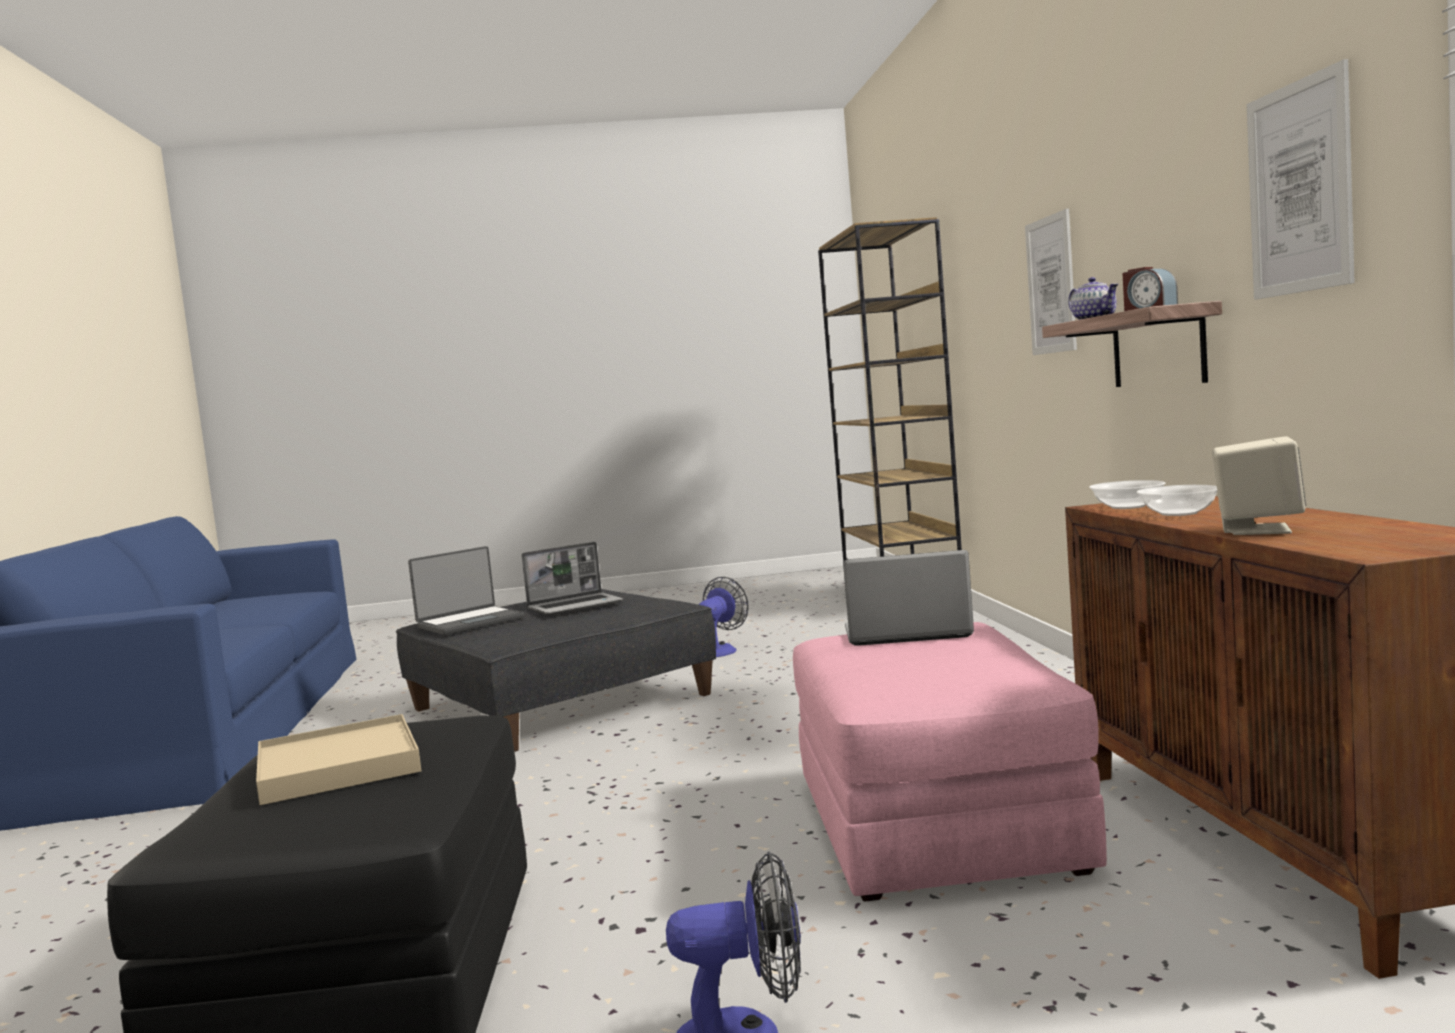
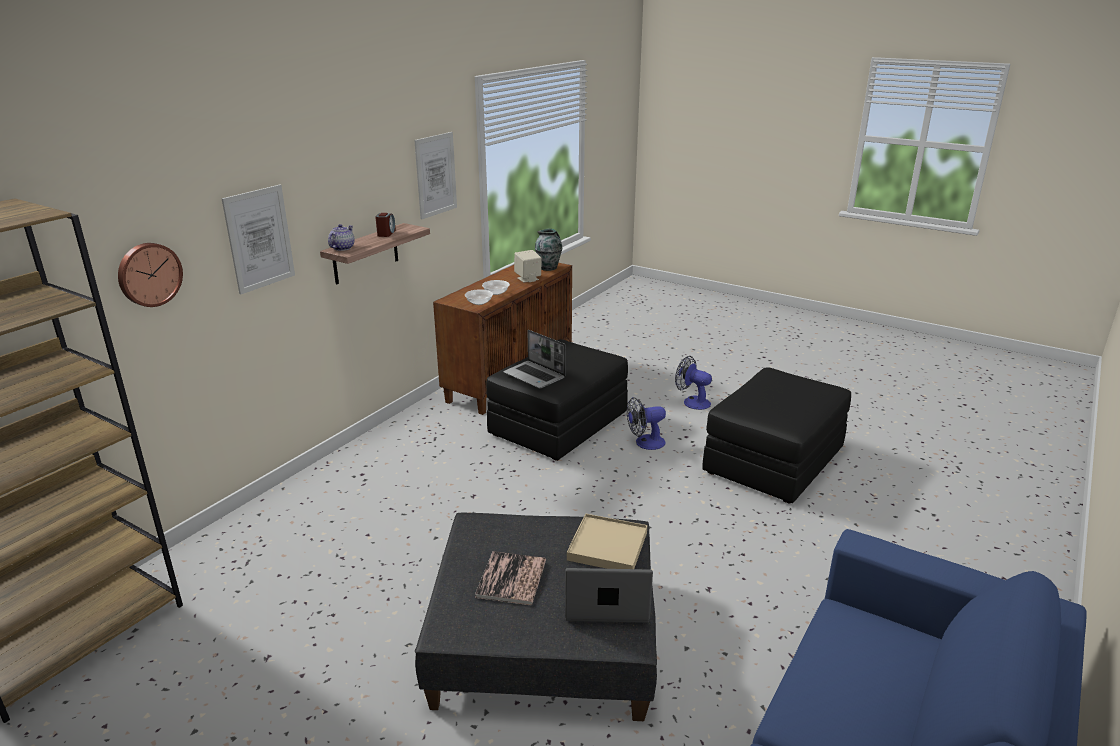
camera: 140 degrees left, 20 degrees up
(338, 766) = (782, 397): beige tray -> beige tray (607, 546)
(576, 606) = (511, 579): laptop -> book
(720, 650) = (339, 651): fan -> fan (645, 443)
(937, 825) = (559, 424): pink ottoman -> black ottoman
(988, 305) = (148, 274): none -> wall clock
(1356, 545) = (548, 268): none -> vase

